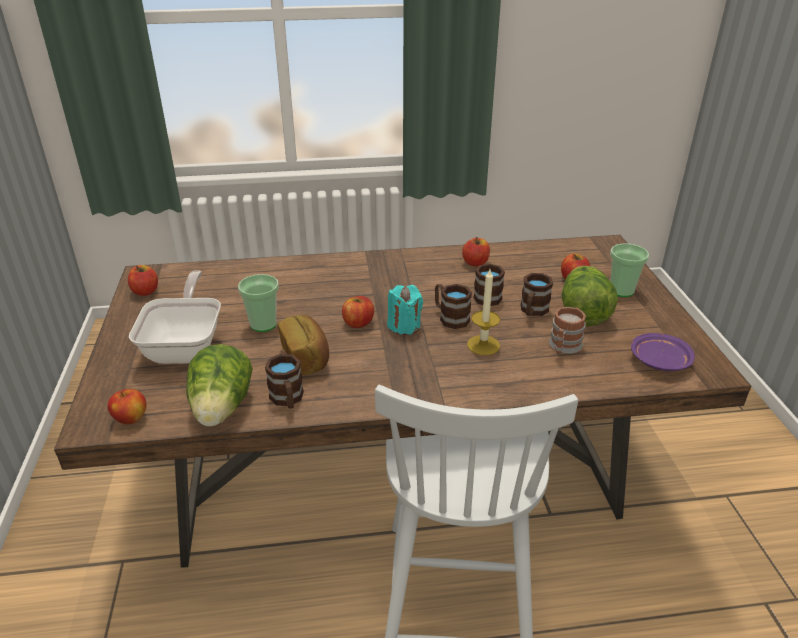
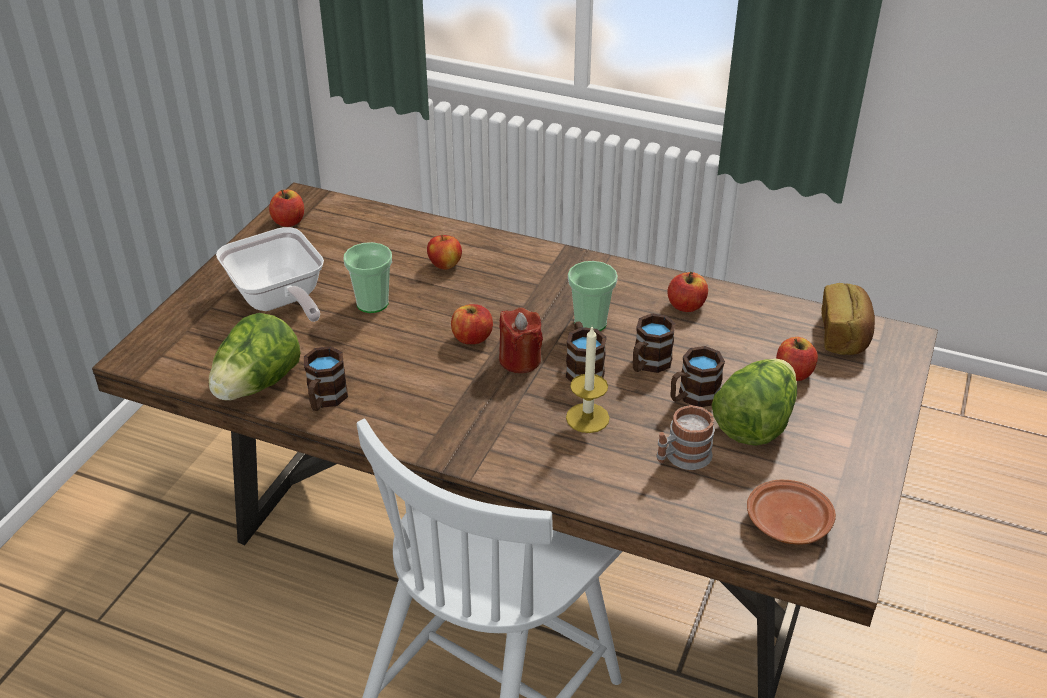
camera: 30 degrees right, 5 degrees up
(131, 418) = (173, 363): apple -> apple (445, 265)
(186, 345) = (279, 301): frying pan -> frying pan turned 120 degrees clockwise
(306, 357) = (382, 359): bread -> bread (844, 335)
(404, 326) = (520, 360): turquoise candle -> red candle
(621, 290) = (843, 412): cup -> cup (590, 323)
(659, 361) = (787, 523): purple plate -> brown plate

